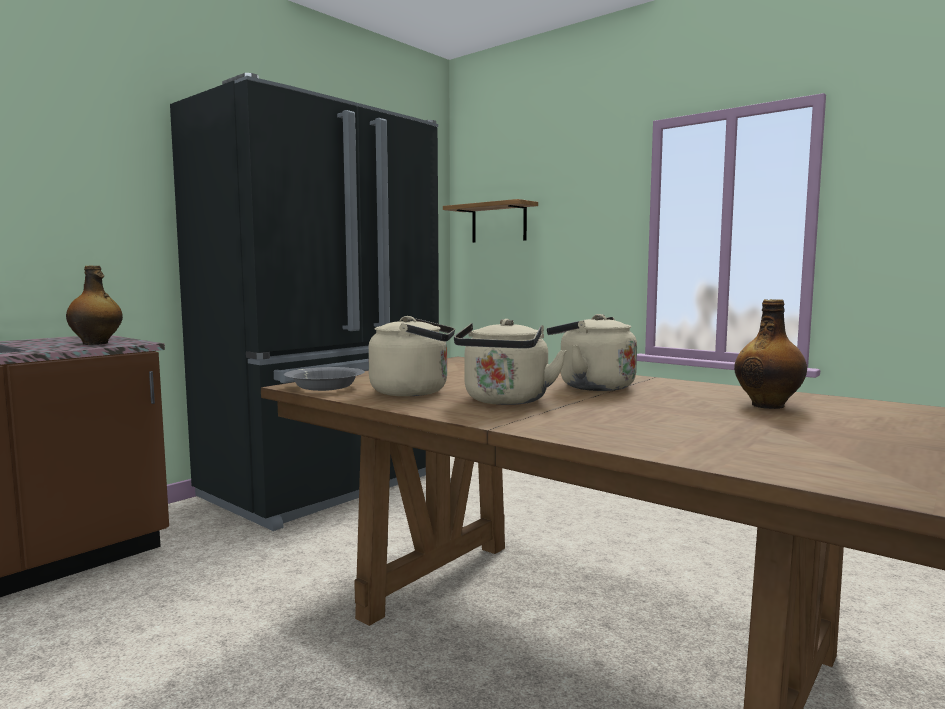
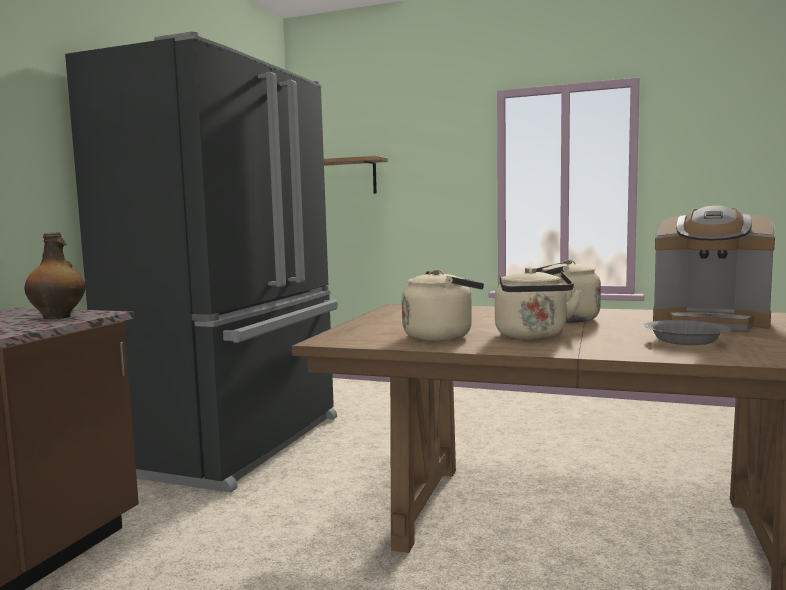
camera: 20 degrees left, 0 degrees up
(325, 387) = (354, 340): grey bowl -> grey bowl (685, 341)
(768, 405) = (710, 322): bottle -> coffee machine

